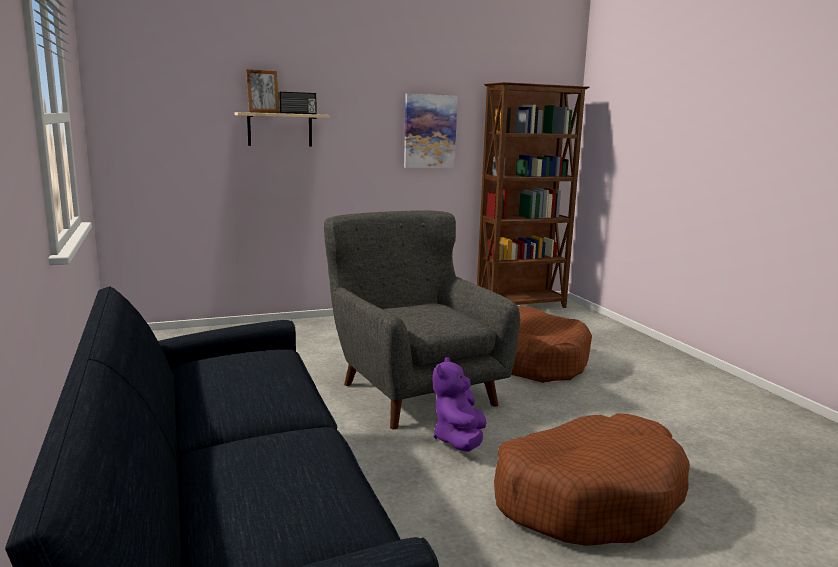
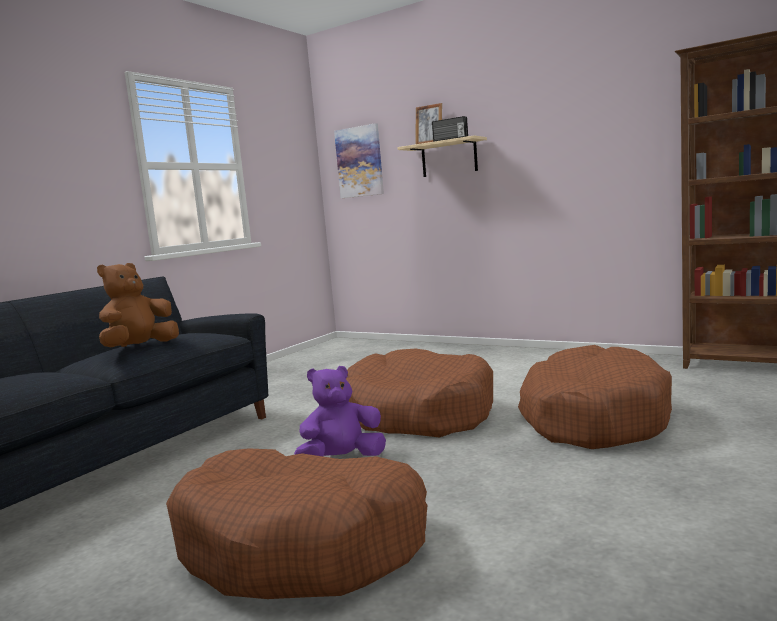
camera: 55 degrees right, 5 degrees down
(270, 383) = (139, 347): none -> brown plush toy
(415, 389) = (416, 414): grey armchair -> brown dog bed
(429, 131) = (608, 135): picture -> picture (359, 162)

